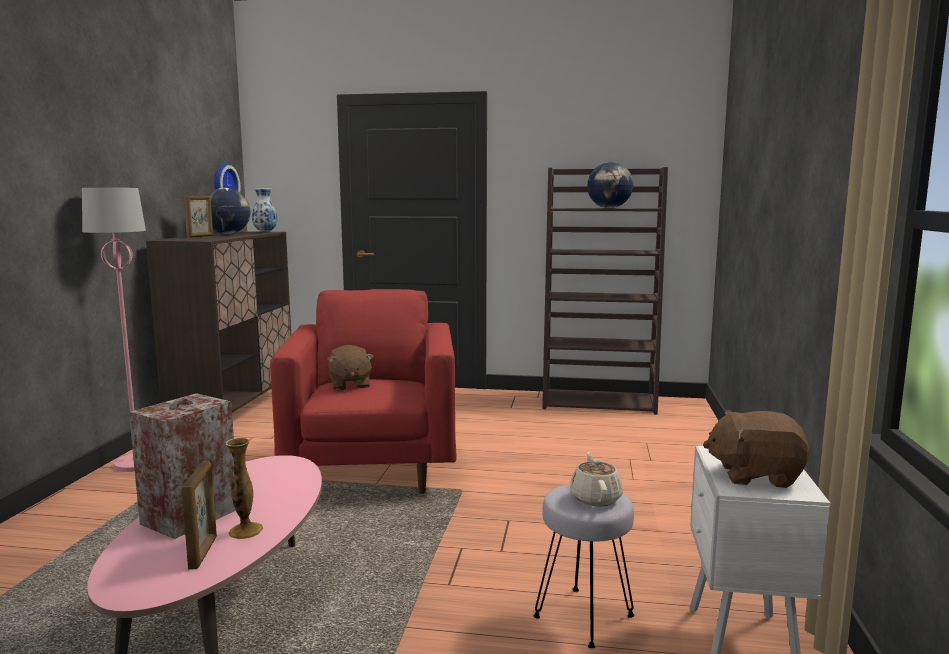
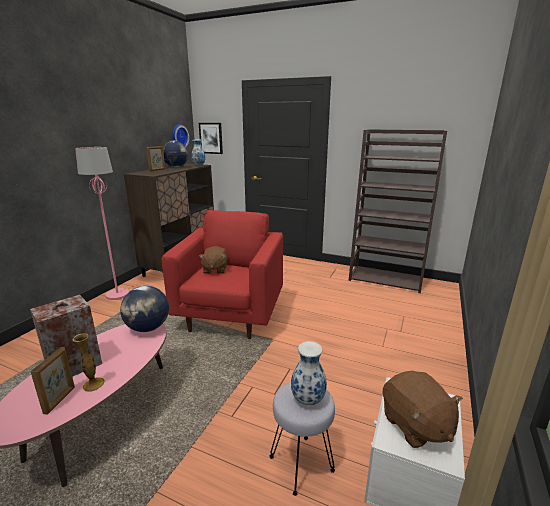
camera: 15 degrees right, 10 degrees up
(278, 189) = (211, 138): none -> picture
(595, 498) = (308, 400): beige teapot -> vase
(609, 208) = (403, 157): globe -> globe (147, 328)
(755, 475) = (415, 425): brown plush toy -> brown plush toy turned 135 degrees counterclockwise

